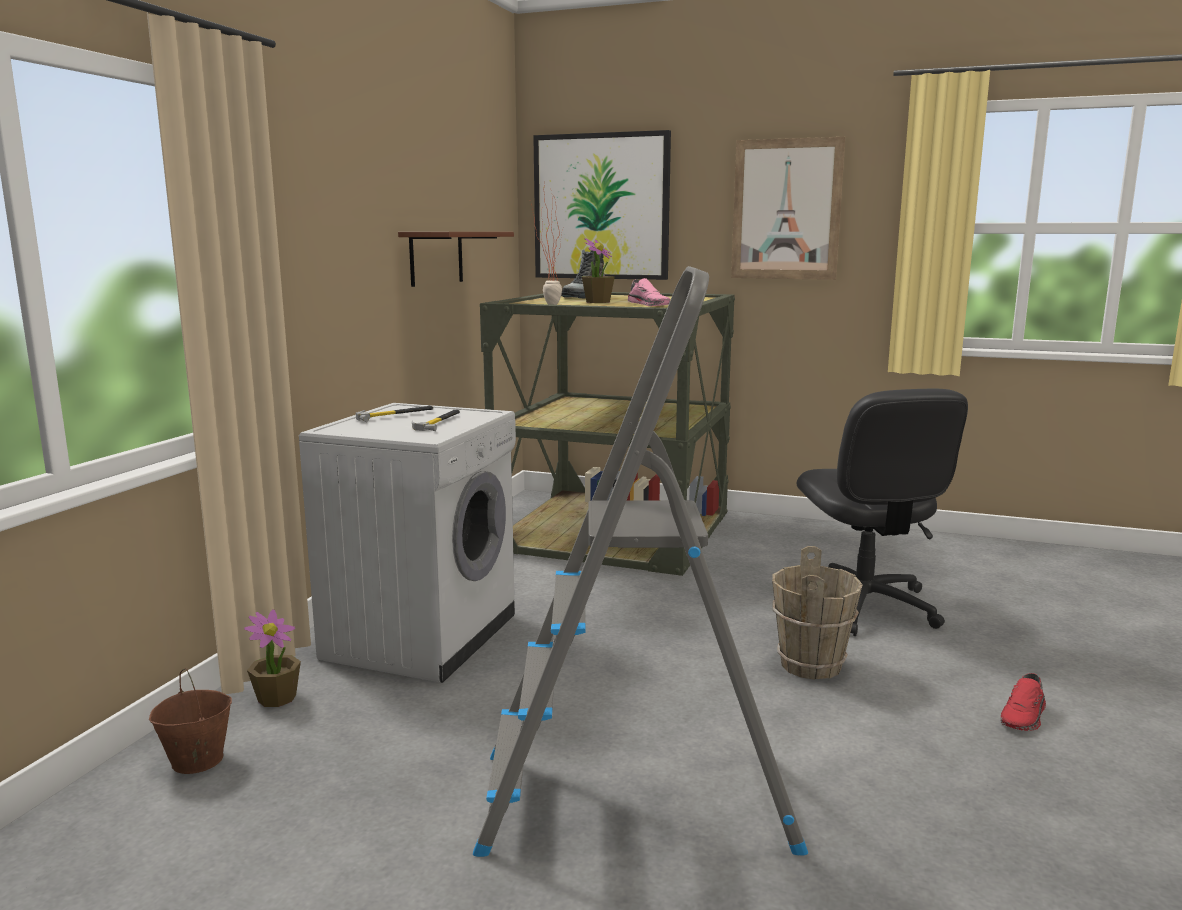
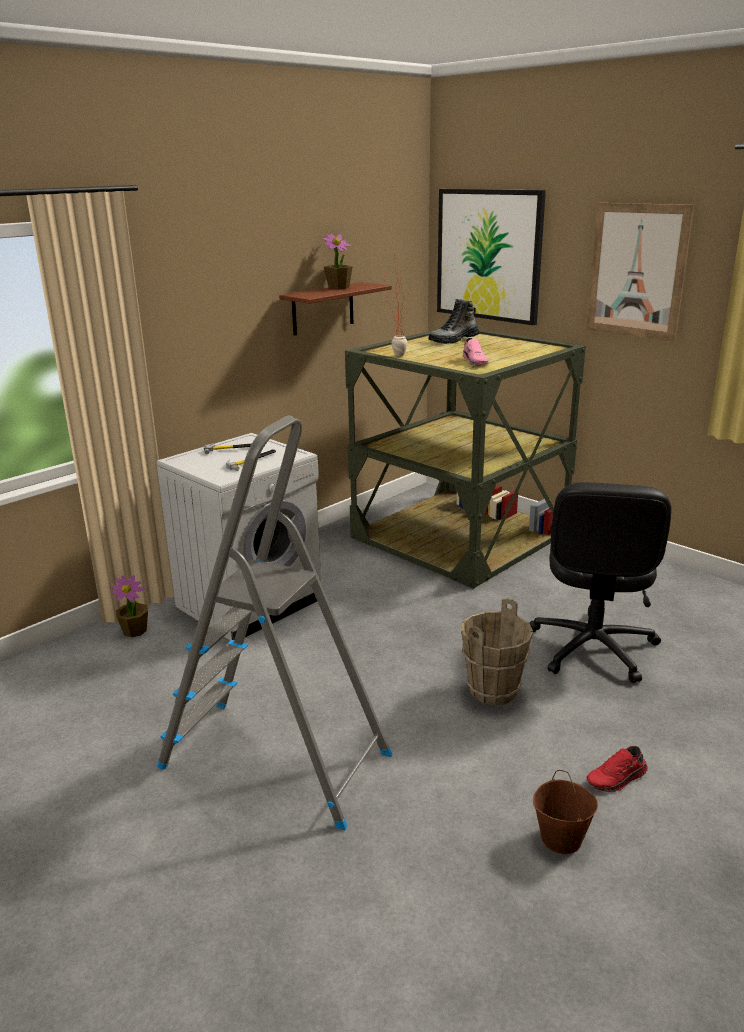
camera: 25 degrees right, 10 degrees up
(196, 761) = (66, 663): brown bucket -> brown bucket (560, 839)
(598, 302) = (445, 351): potted plant -> potted plant (338, 287)

